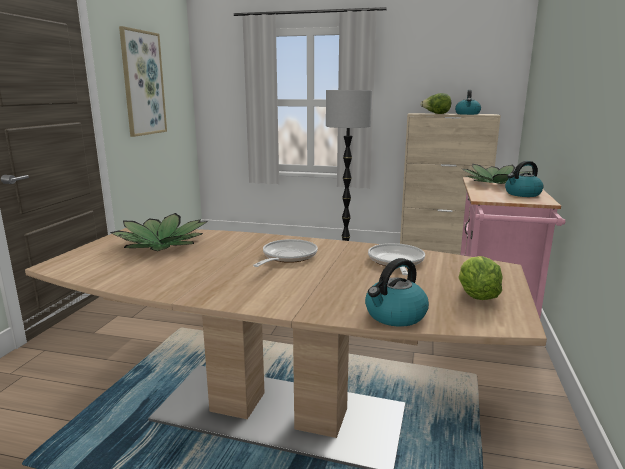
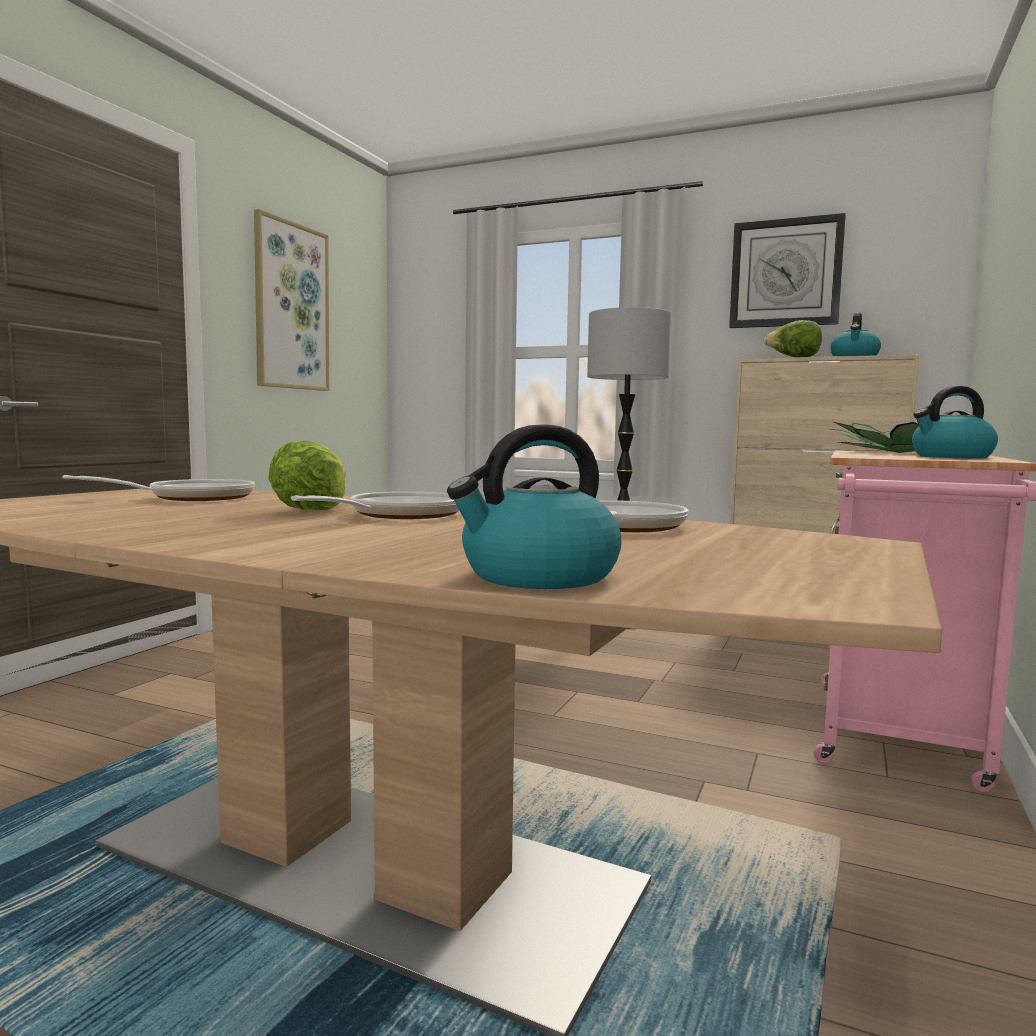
camera: 10 degrees right, 10 degrees down
(162, 244) = (192, 498): potted plant -> frying pan
(431, 63) = (785, 273): none -> wall clock
(476, 296) = (775, 566): lettuce -> lettuce (310, 510)

